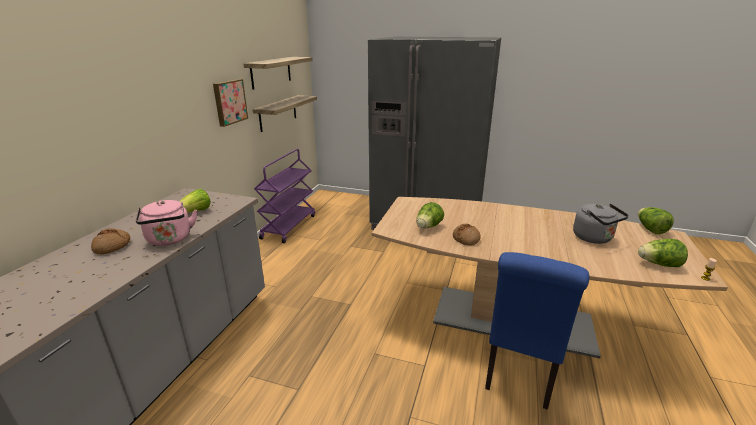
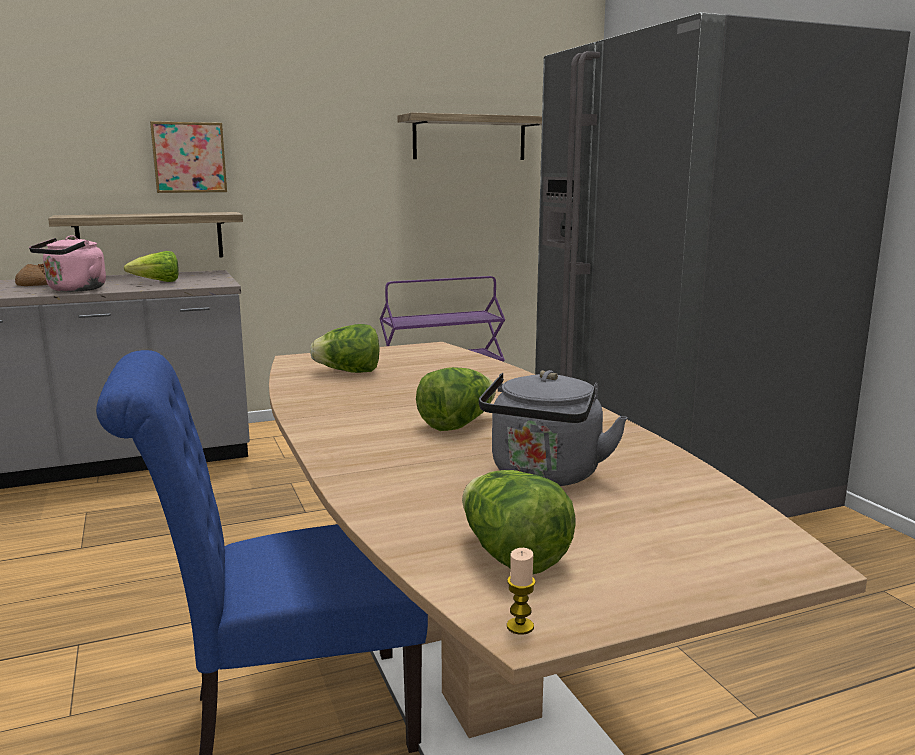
camera: 50 degrees right, 10 degrees down
(229, 102) = (352, 169): picture -> picture (189, 157)
(278, 113) = (477, 210): shelf -> shelf (150, 236)
(466, 239) = (342, 395): bread -> none
(650, 229) = (760, 527): lettuce -> lettuce (457, 424)

